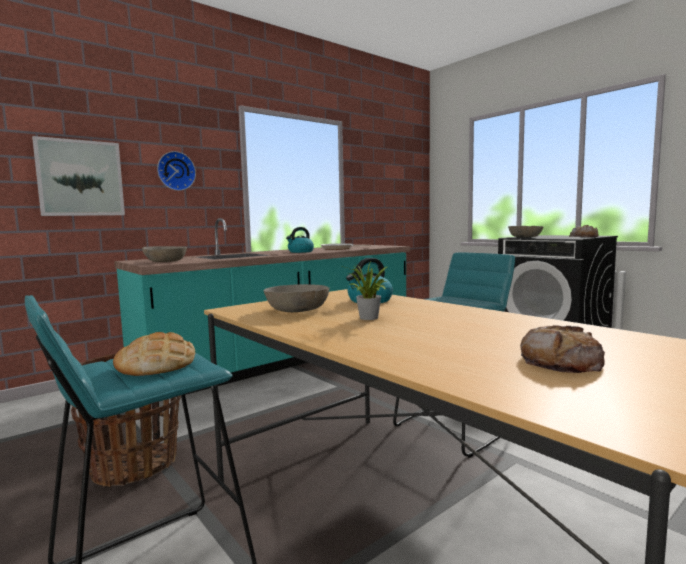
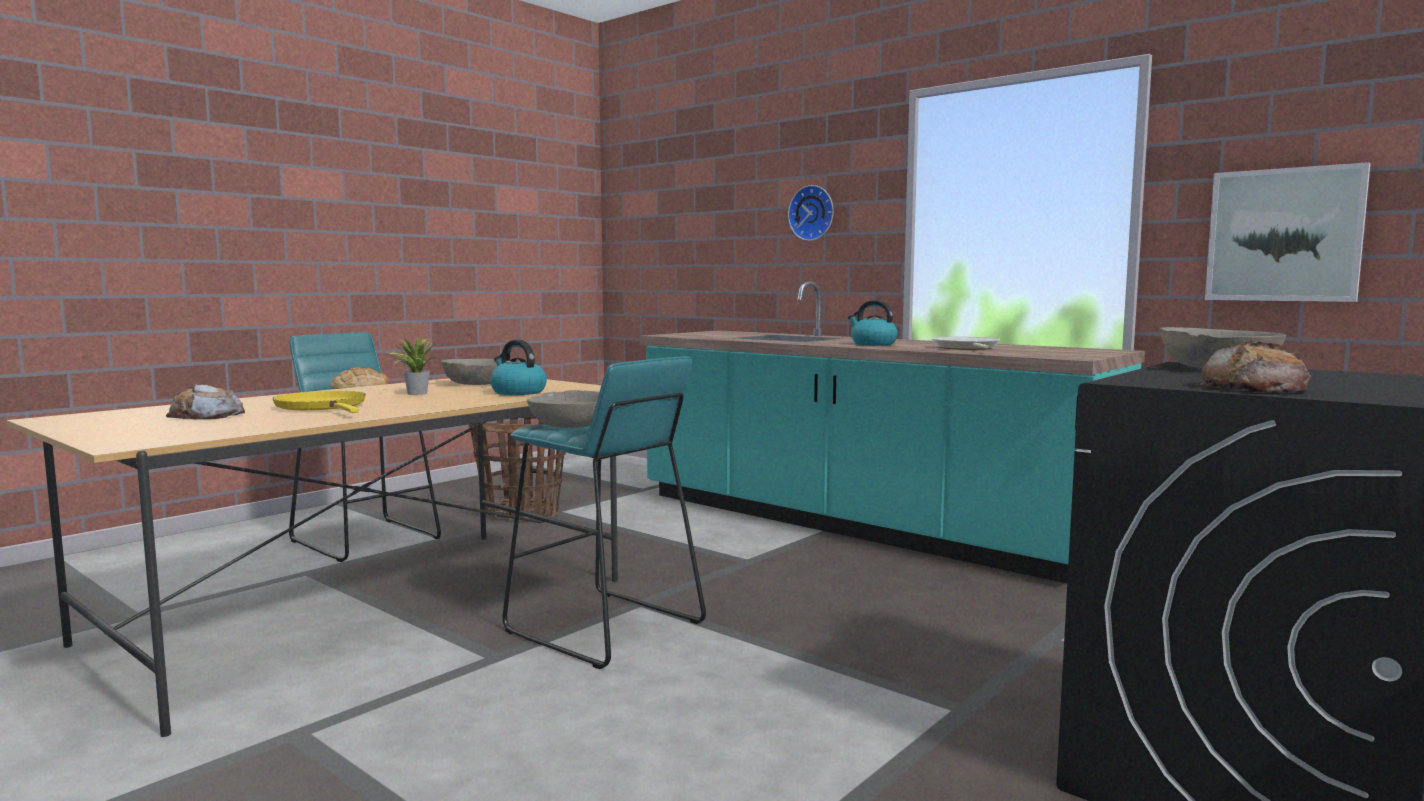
camera: 80 degrees right, 0 degrees up
(80, 178) = (721, 232): picture -> picture (1284, 235)
(166, 261) = (702, 334): grey bowl -> grey bowl (570, 425)
(472, 332) = (323, 407): none -> yellow frying pan

